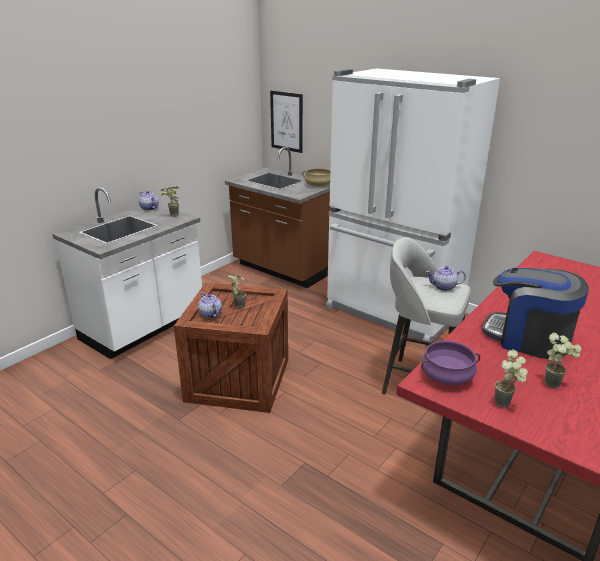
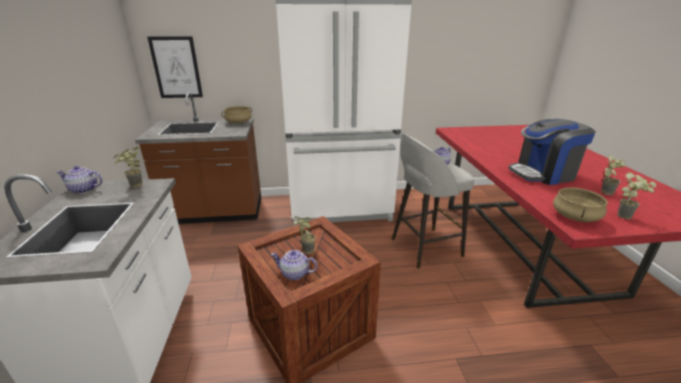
camera: 45 degrees left, 0 degrees up
(447, 377) = (575, 217): purple cooking pot -> beige cooking pot

